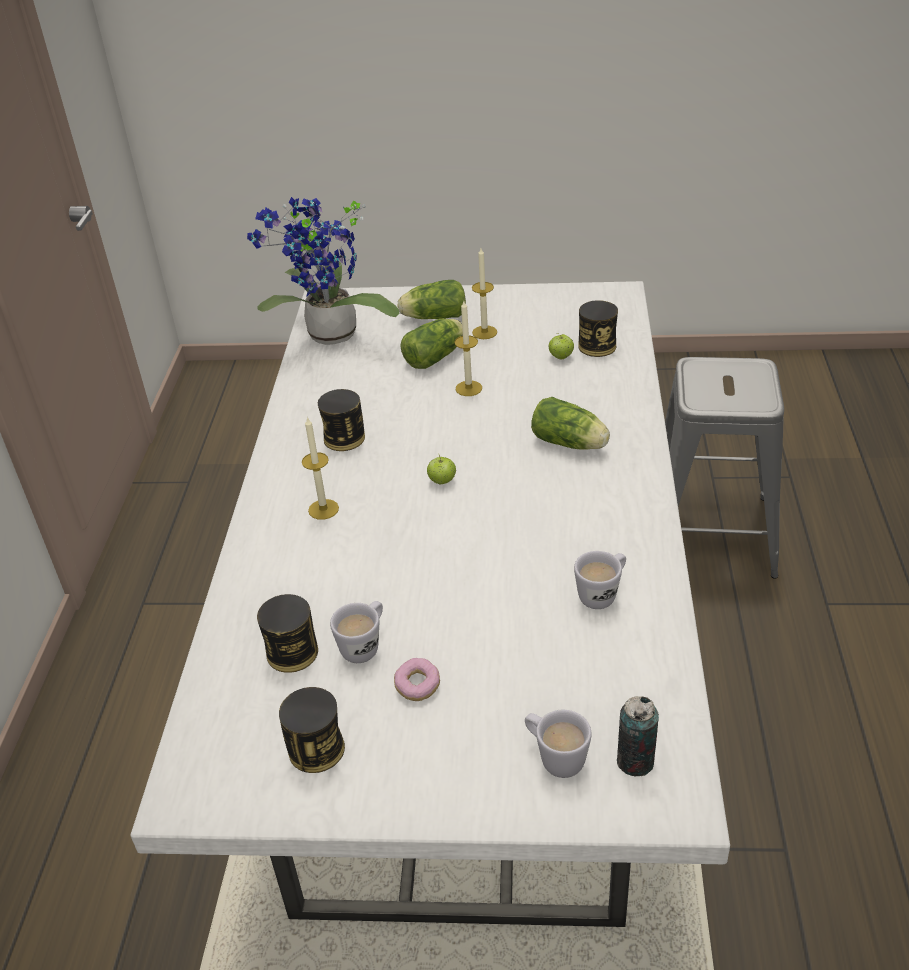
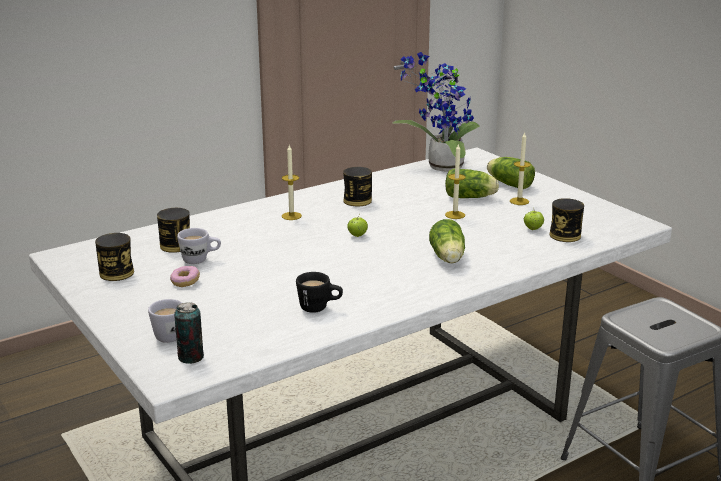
camera: 50 degrees right, 15 degrees down
(602, 594) = (319, 308): white mug -> black mug

